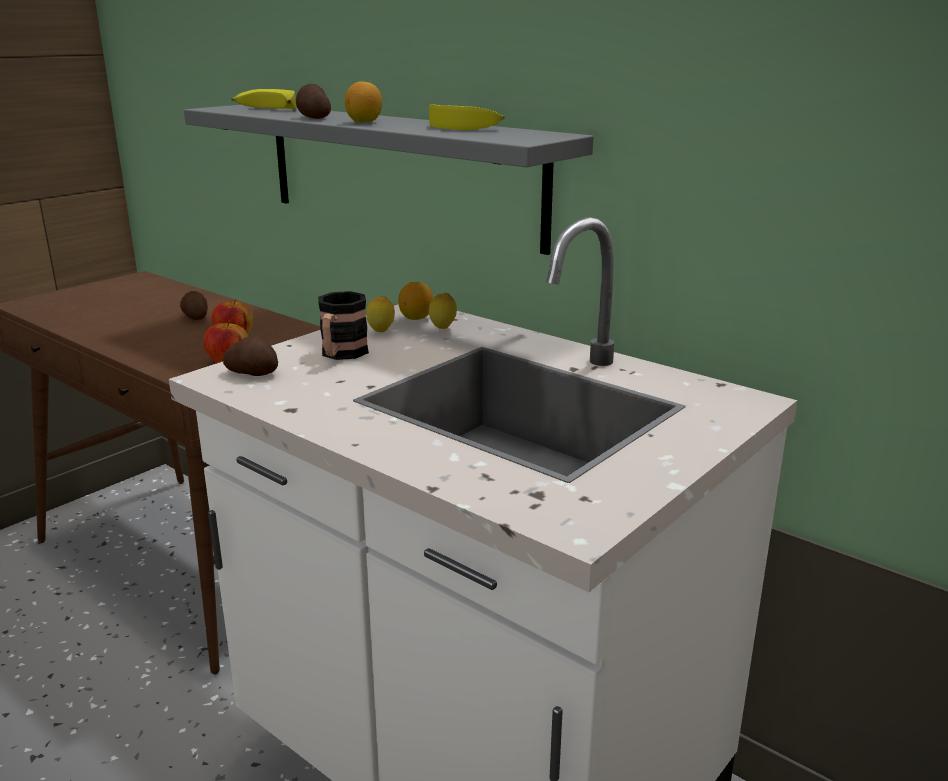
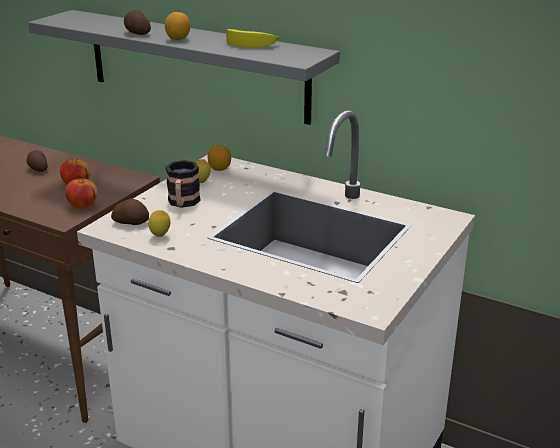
camera: 10 degrees left, 5 degrees up
(265, 109) = (91, 20): banana -> none
(443, 329) = (241, 177): lemon -> lemon (160, 236)

